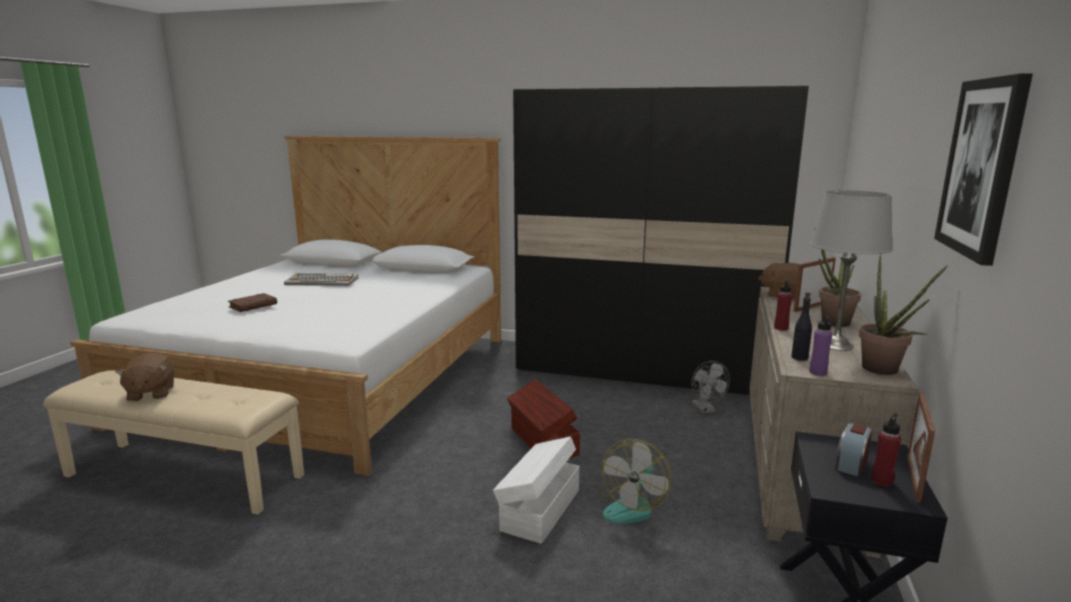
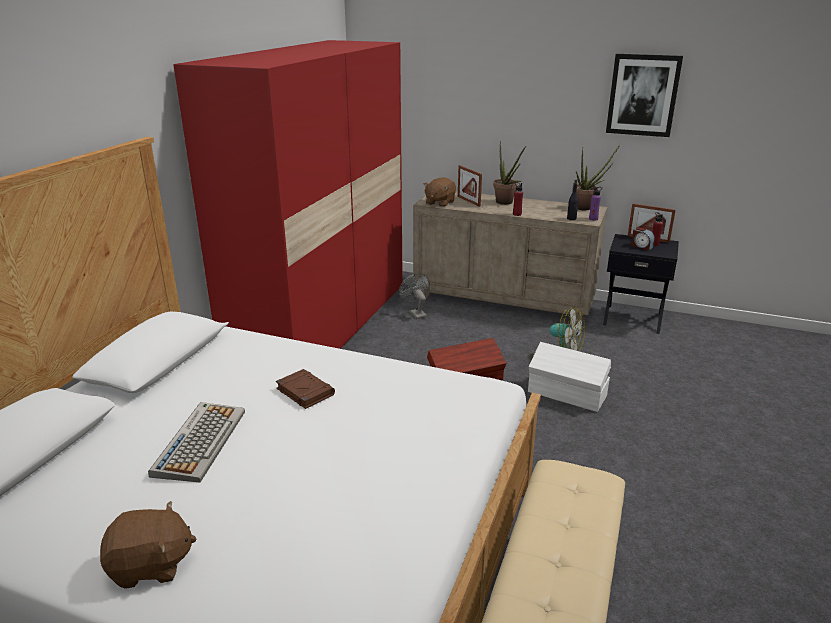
camera: 85 degrees left, 10 degrees up
(151, 393) = (567, 579): brown plush toy -> brown plush toy (151, 566)
(253, 305) = (337, 487): brown book -> brown book (304, 391)
(642, 369) = (323, 327): black wardrobe -> red wardrobe
(706, 410) = (415, 313): grey fan -> grey fan turned 105 degrees counterclockwise
(836, 345) = (546, 208): grey table lamp -> none

